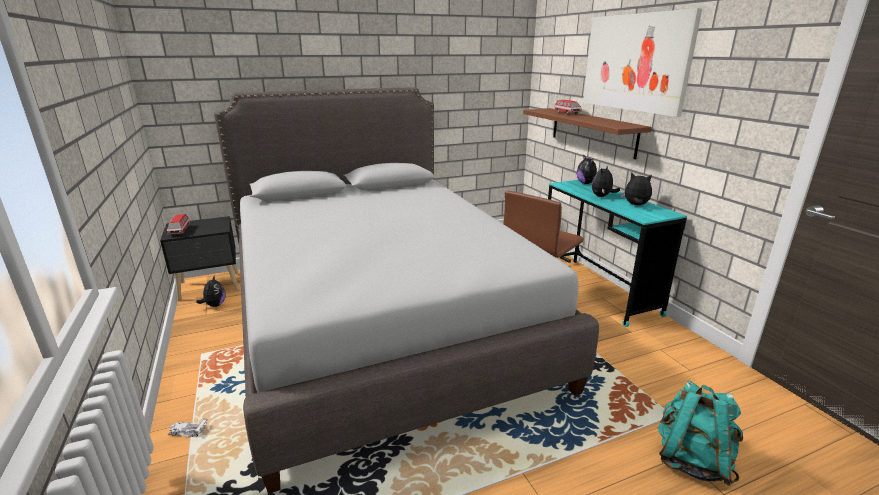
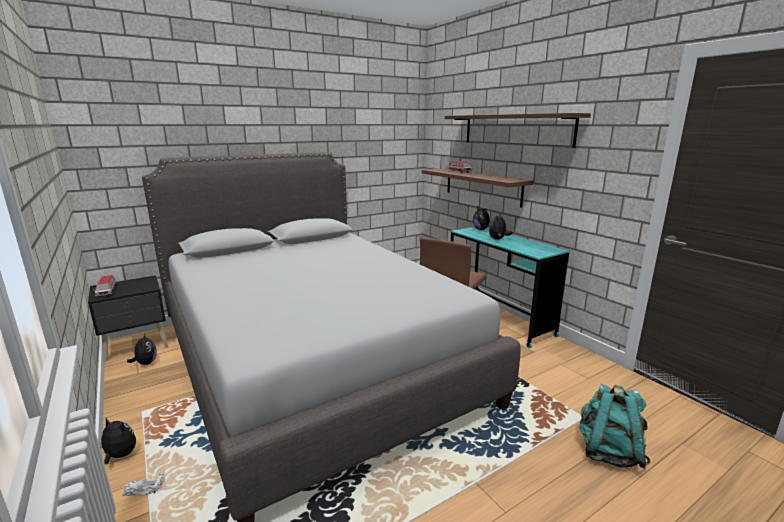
camera: 10 degrees left, 5 degrees down
(635, 62) = (515, 129): picture -> brown shelf
(635, 205) = (527, 245): plush toy -> plush toy (120, 456)

